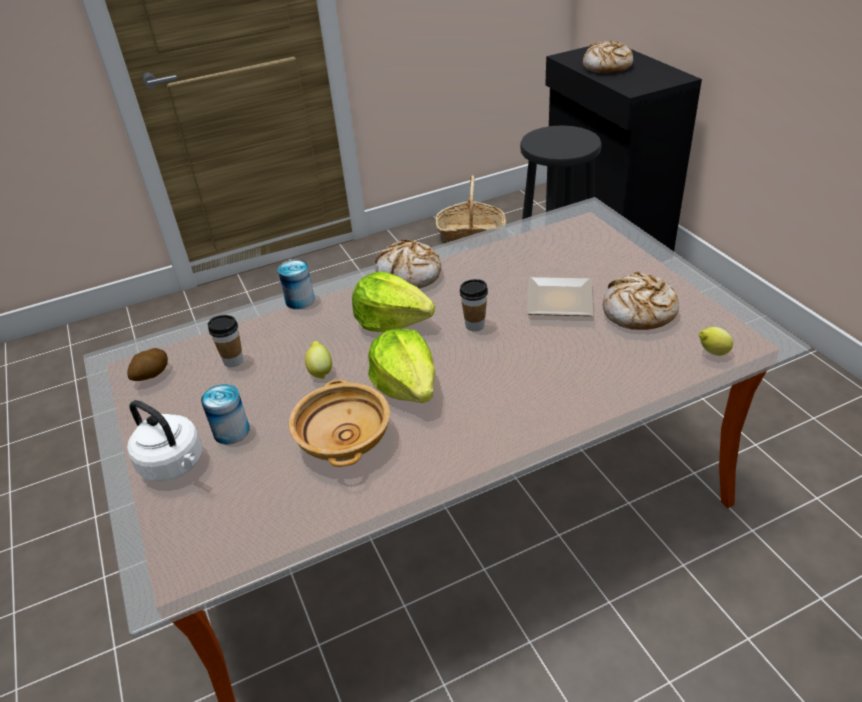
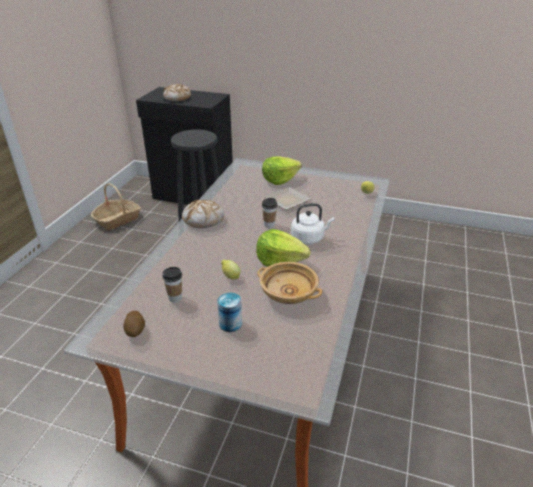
camera: 50 degrees left, 5 degrees down
(175, 465) = (227, 354): white kettle -> white kettle (309, 238)
(300, 300) = (164, 255): can -> none
(392, 321) = (229, 241): lettuce -> lettuce (279, 179)
(639, 311) = (322, 191): bread -> none

